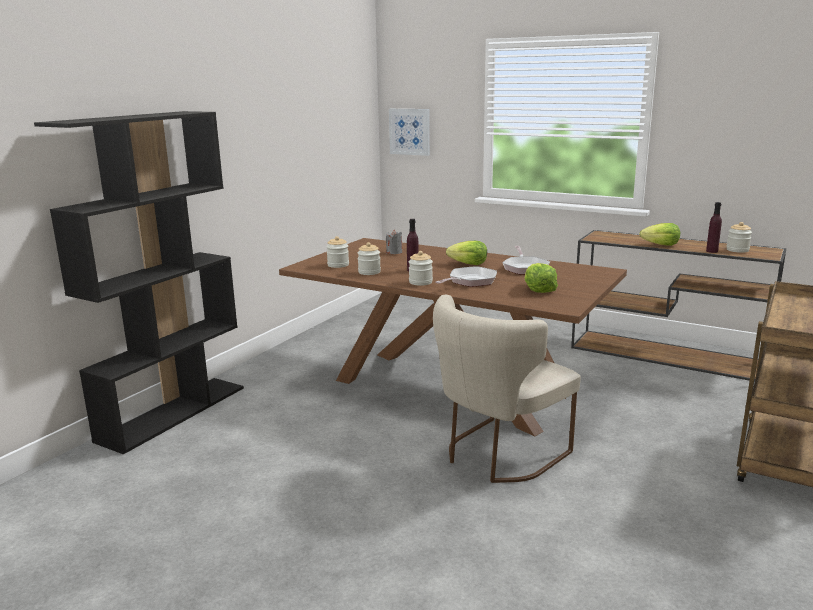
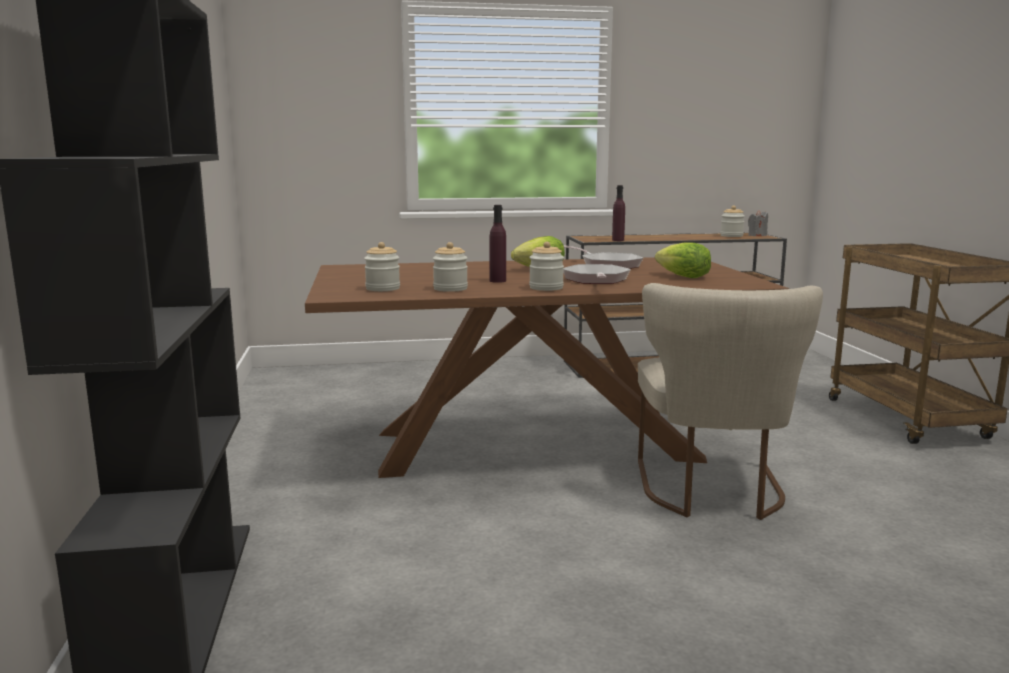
camera: 40 degrees left, 5 degrees down
(394, 252) = (415, 271): grey candle -> grey candle (757, 235)
(410, 131) = (287, 126): picture -> none
(661, 245) = (664, 238): lettuce -> none
(712, 251) = (717, 238): purple bottle -> purple bottle (618, 240)

